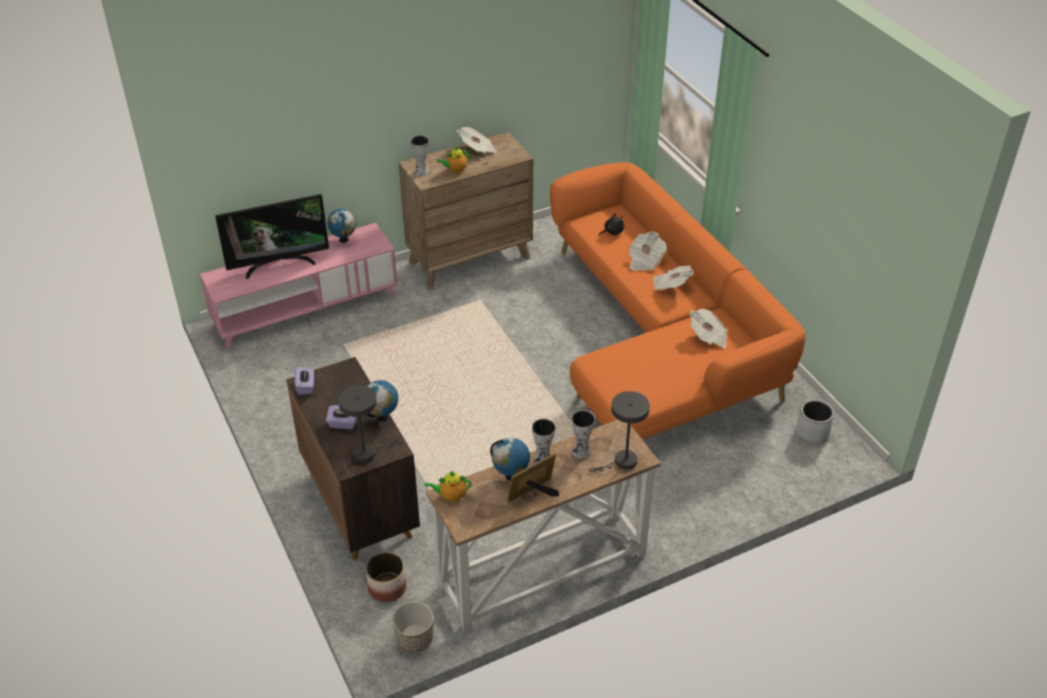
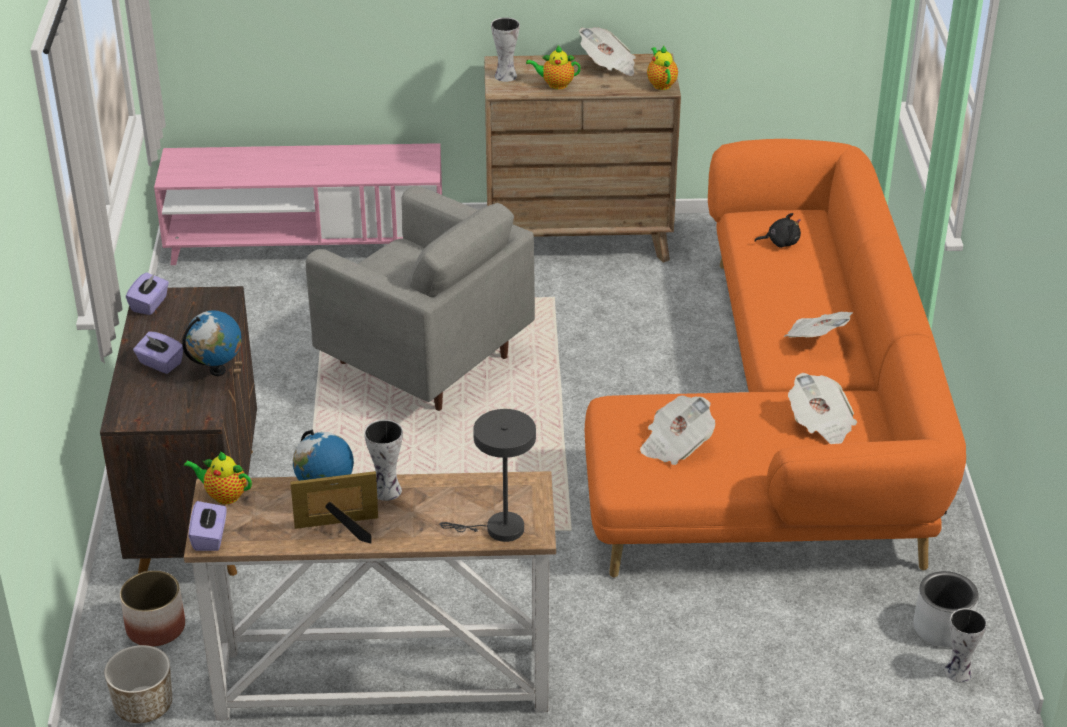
camera: 25 degrees right, 5 degrees down
(278, 264) = (271, 162): television -> none
(344, 240) = (380, 154): globe -> none
(368, 452) = (164, 408): grey table lamp -> none
(432, 364) = (425, 361): none -> grey armchair
(463, 525) = (210, 537): none -> purple tissue box
(516, 153) = (661, 84): none -> teapot
(582, 452) = (451, 498): vase -> vase (959, 673)
(644, 261) = (801, 294): newspaper -> newspaper (675, 445)

